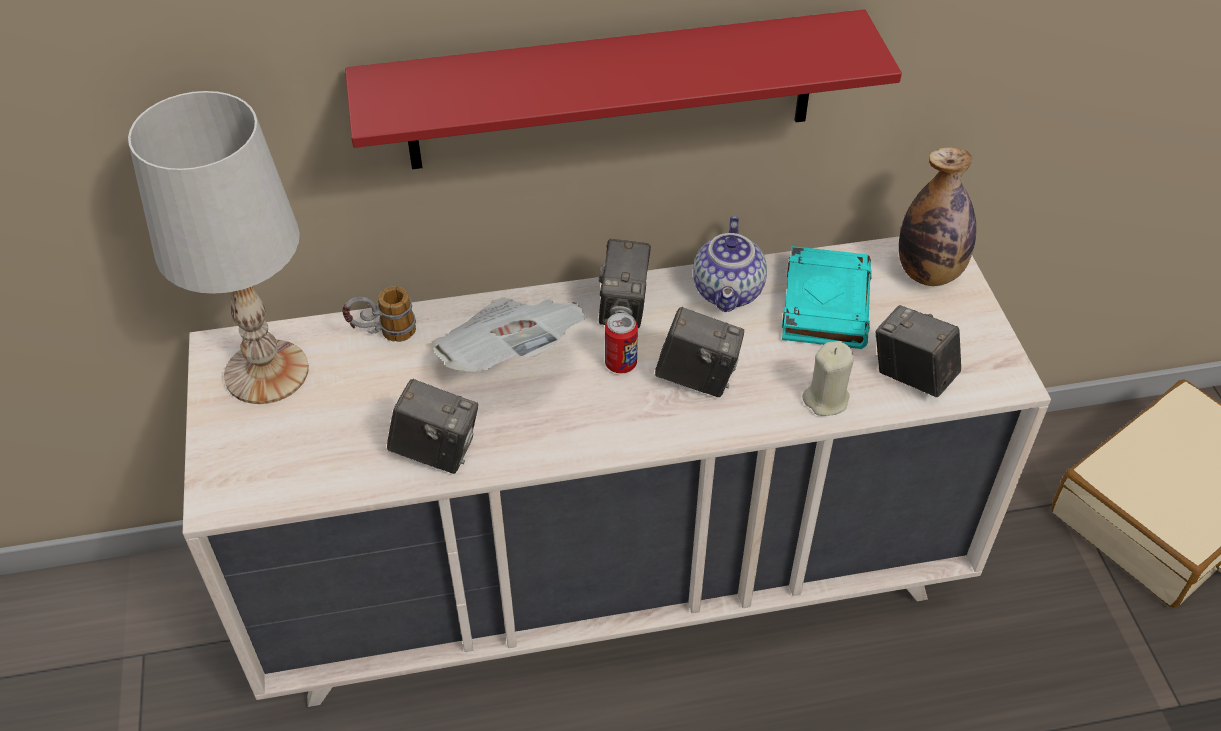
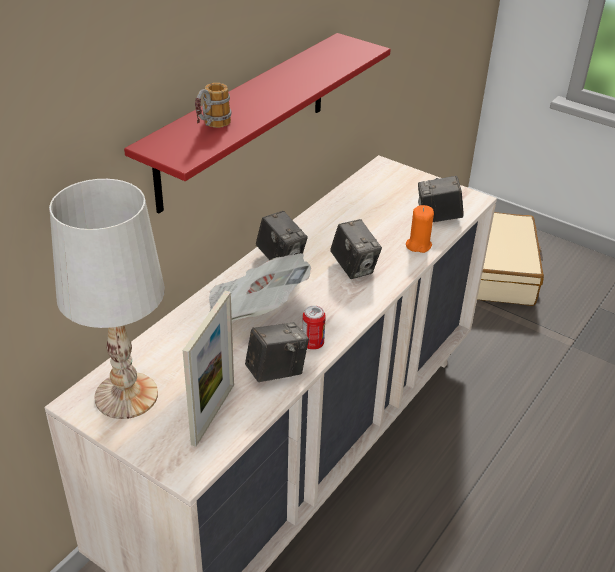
camera: 45 degrees left, 10 degrees down
(316, 453) = (213, 413): none -> picture frame
(383, 334) = (170, 339): mug -> mug (211, 127)
(621, 364) = (312, 282): can -> can (312, 344)
(697, 377) = (354, 267): camera -> camera turned 90 degrees clockwise
(729, 292) = (319, 226): teapot -> none
(825, 303) = (366, 209): turquoise book -> none
(826, 399) = (418, 245): beige candle -> orange candle
(929, 273) = (391, 176): bottle -> none

